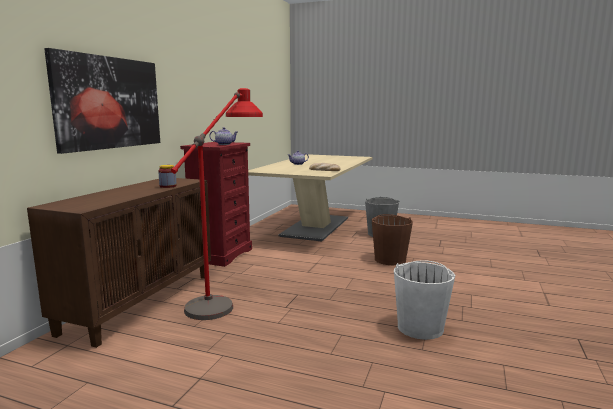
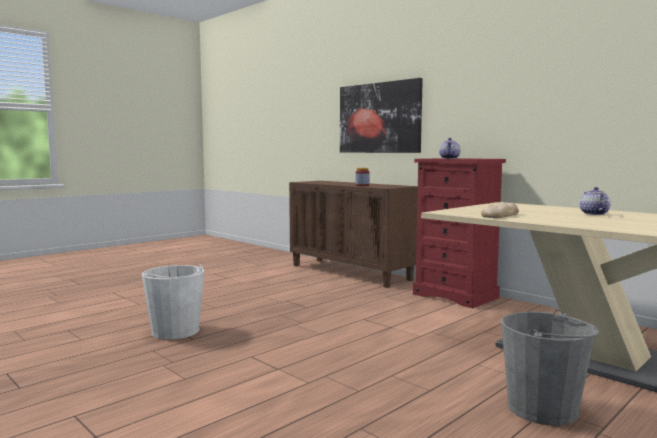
camera: 115 degrees right, 5 degrees down
(226, 295) = (335, 289): red floor lamp -> none
(390, 259) = (366, 370): brown bucket -> none

